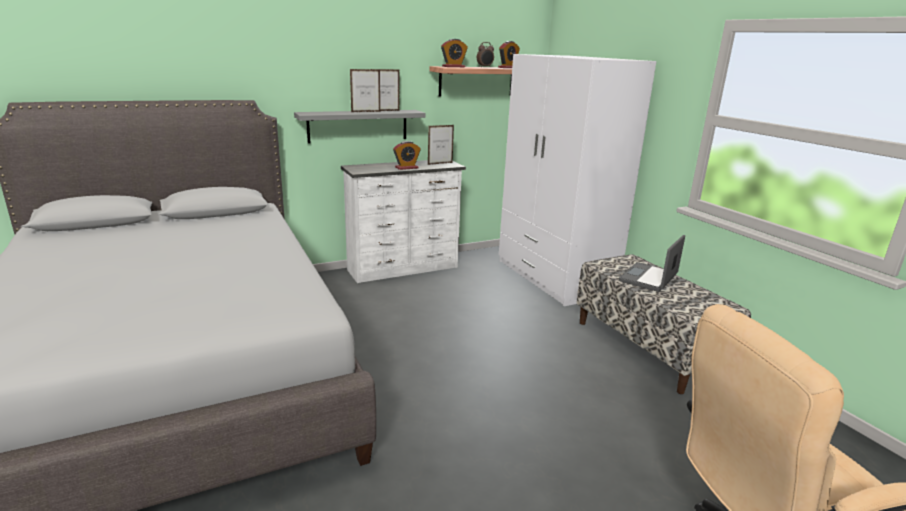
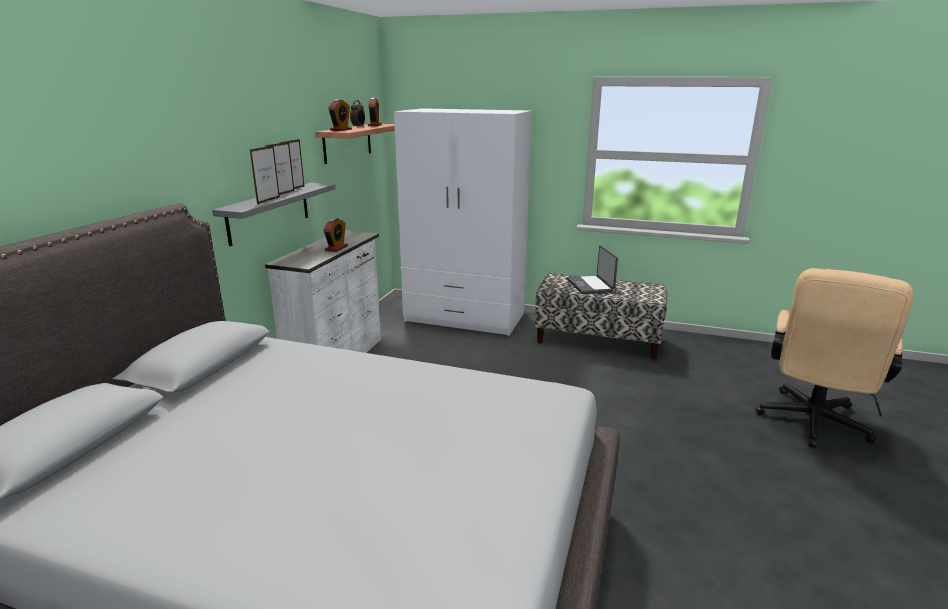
camera: 45 degrees left, 0 degrees up
(440, 163) = (351, 236): picture frame -> picture frame (268, 200)

